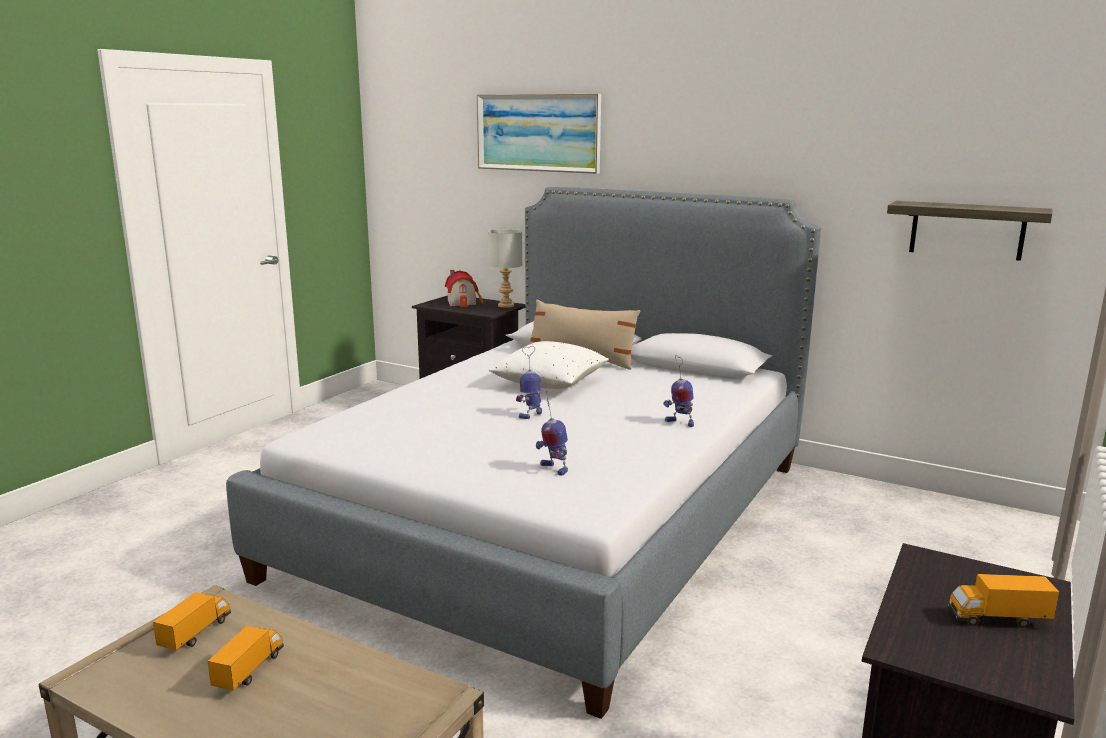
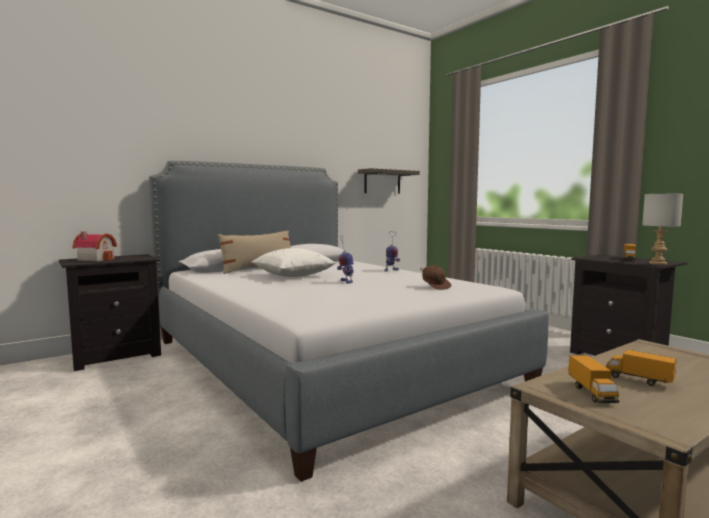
camera: 65 degrees left, 10 degrees down
(196, 634) = (591, 393): toy truck -> toy truck turned 135 degrees counterclockwise
(505, 305) = (137, 256): grey table lamp -> grey table lamp (657, 263)
(538, 132) = (146, 121): picture -> none
(553, 468) = (435, 286): toy robot -> brown cap

